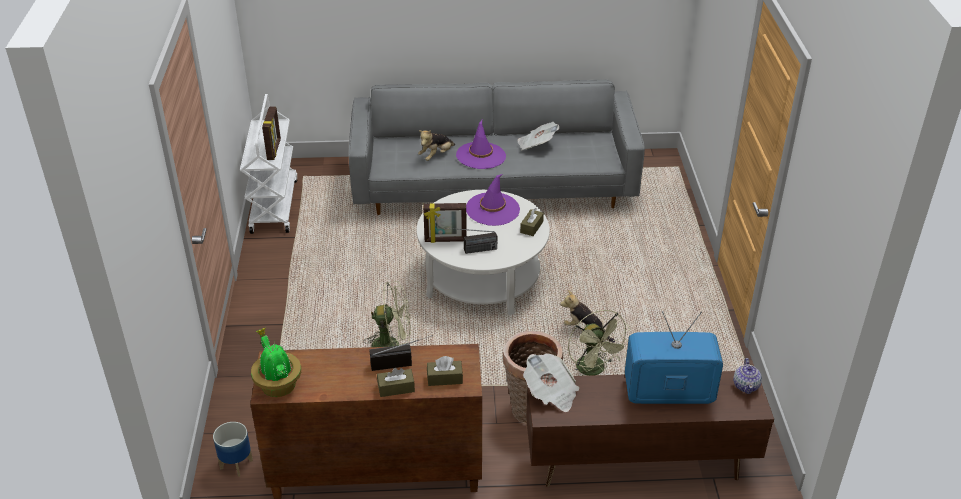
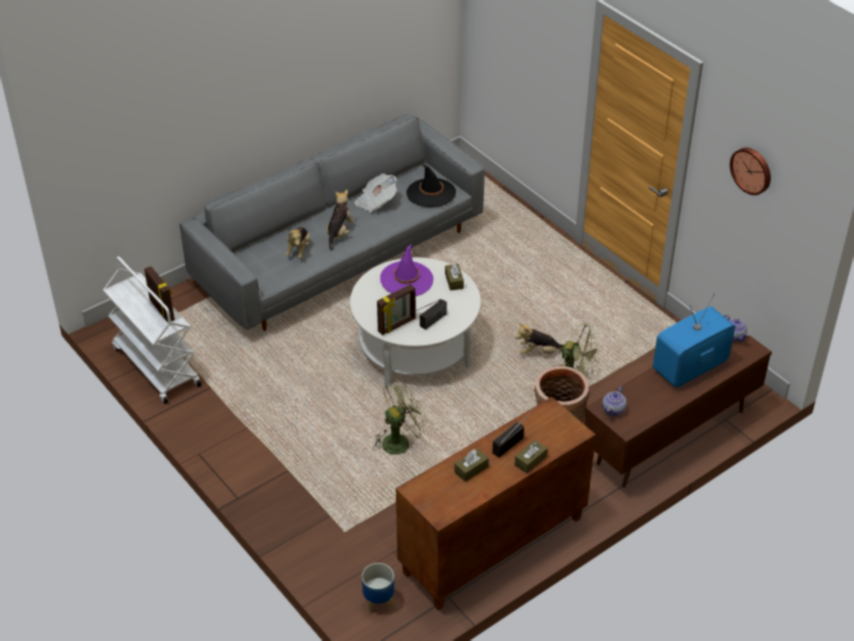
camera: 35 degrees left, 5 degrees up
(277, 384) = (441, 505): potted plant -> none
(445, 378) = (556, 435): brown tissue box -> brown tissue box (471, 469)
(481, 156) = (339, 233): purple hat -> plush toy
(551, 393) = (614, 410): newspaper -> teapot
(590, 156) = (431, 193): none -> black hat
(819, 198) = (752, 170): none -> wall clock

